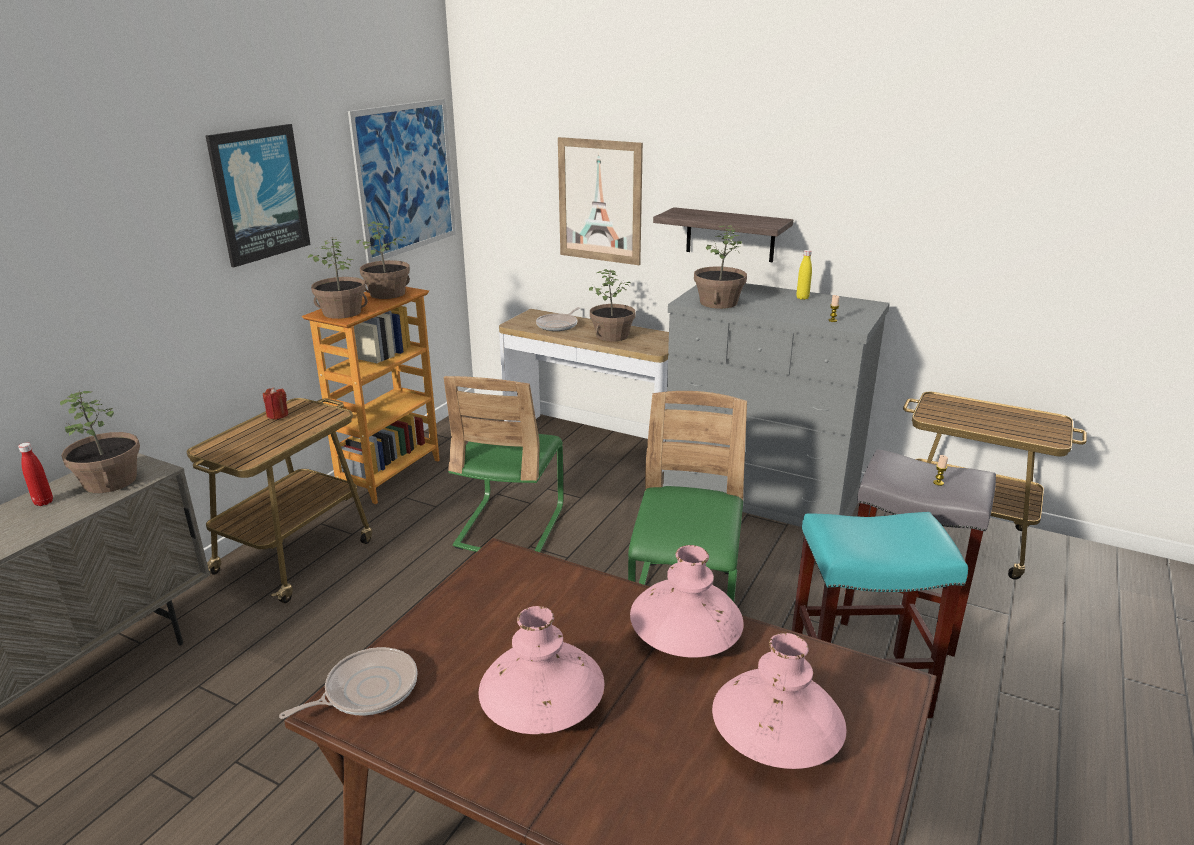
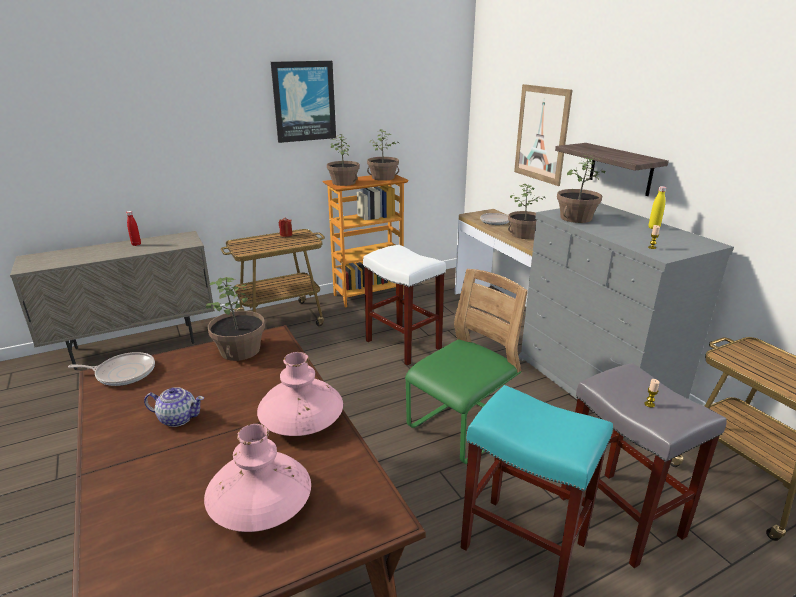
camera: 35 degrees right, 0 degrees up
(111, 481) = (170, 243): potted plant -> potted plant (240, 350)
(406, 179) = (421, 106): picture -> none
(510, 526) = (402, 344): green chair -> white stool
(542, 704) = (178, 418): pink vase -> teapot

